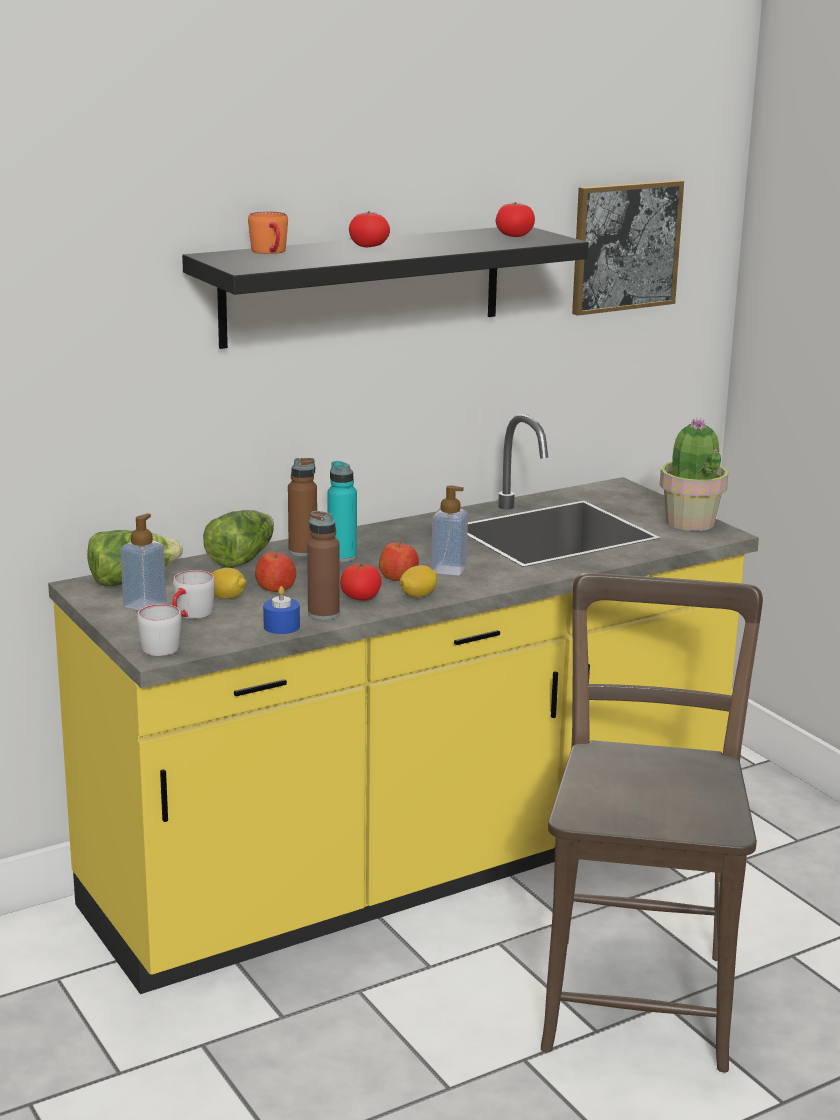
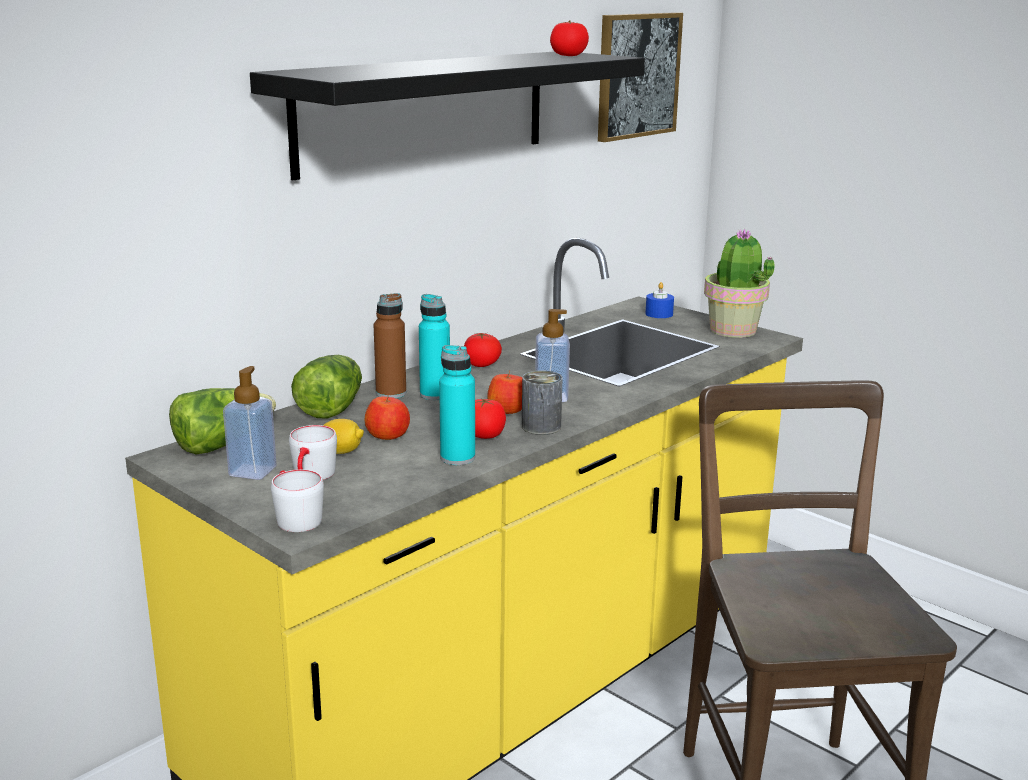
camera: 15 degrees left, 0 degrees up
(271, 252) = (347, 68): orange mug -> none
(281, 626) = (422, 478): blue candle -> blue candle (659, 314)
(323, 614) = (457, 458): brown bottle -> turquoise bottle
(369, 246) = (442, 63): tomato -> tomato (482, 364)
(418, 595) = (541, 426): lemon -> can

